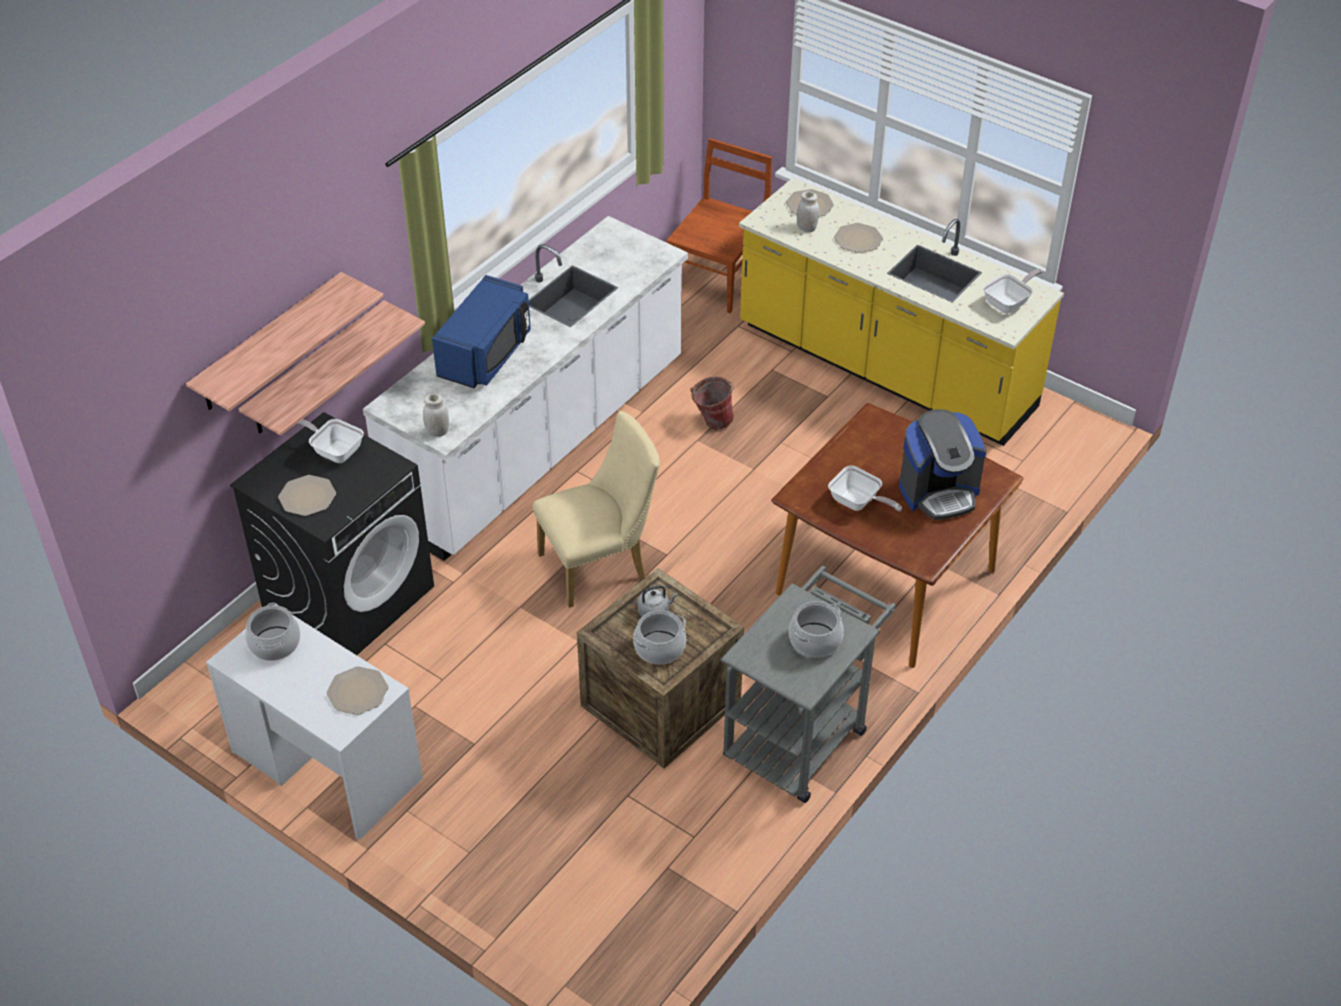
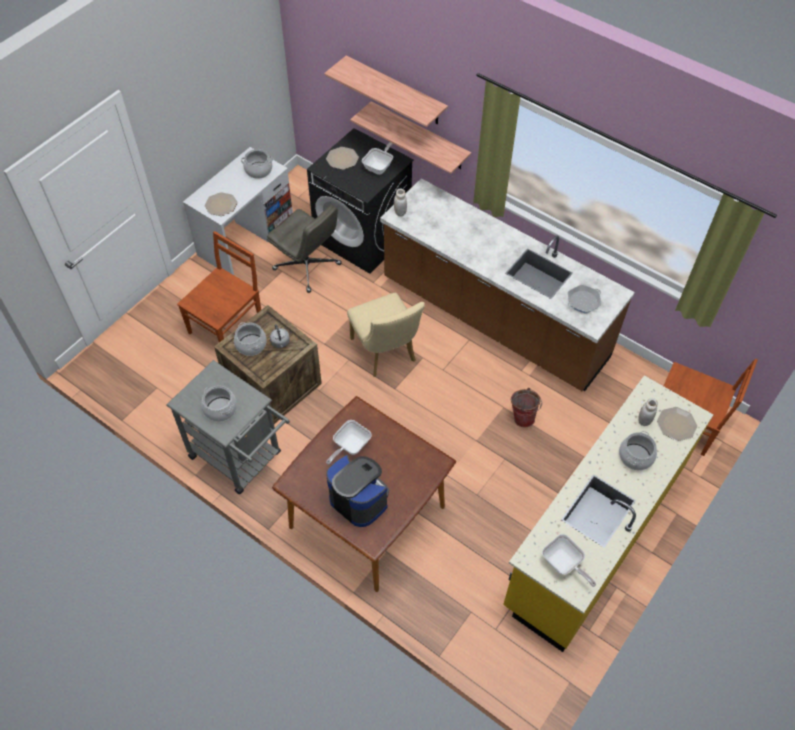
camera: 90 degrees right, 10 degrees up
(409, 669) = (308, 267): none -> grey office chair
(486, 354) = (474, 231): blue microwave -> none
(533, 776) = (227, 325): none -> brown chair
(540, 444) = (493, 320): white counter -> brown counter
(623, 259) = (583, 301): none -> frying pan
(858, 239) = (636, 457): plate -> cooking pot
(939, 492) = (359, 499): coffee machine -> coffee machine turned 150 degrees clockwise

